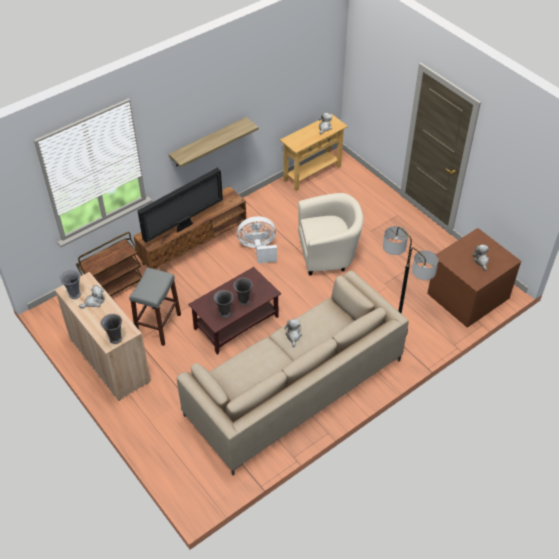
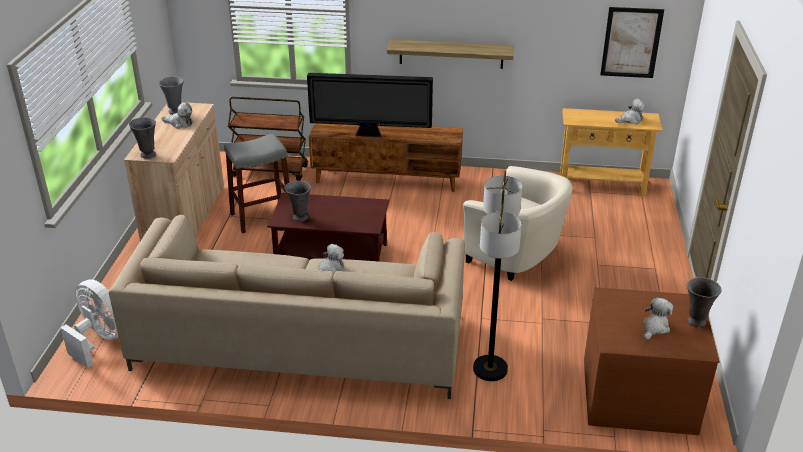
camera: 45 degrees right, 15 degrees down
(243, 302) = (332, 219): grey vase -> grey vase (695, 322)
(258, 249) = (446, 213): white fan -> white fan (100, 340)
(311, 80) = (631, 42): none -> picture

